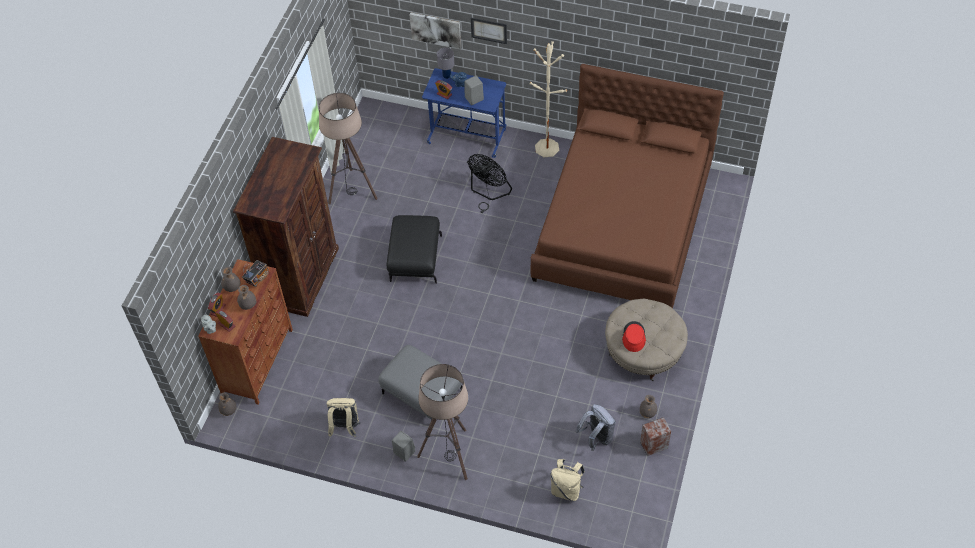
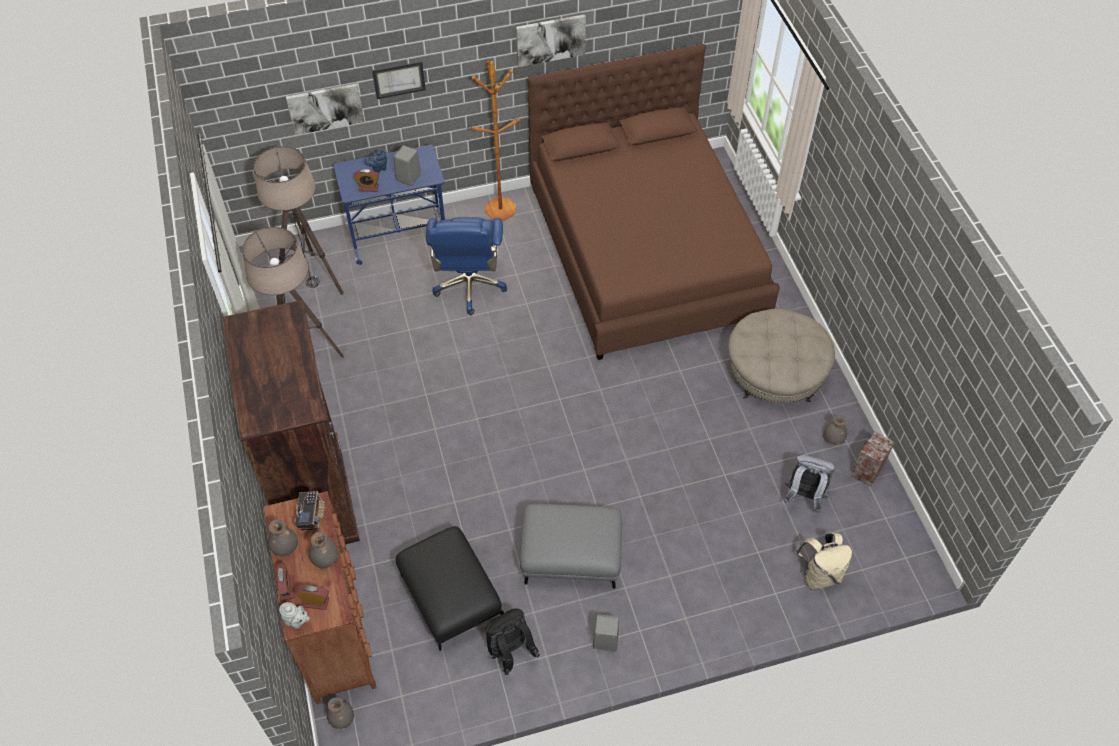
camera: 35 degrees left, 0 degrees up
(345, 427) = (510, 652): beige backpack -> black backpack
(415, 258) = (442, 402): black ottoman -> black ottoman (450, 597)
(446, 76) = (355, 167): grey table lamp -> none
(449, 455) = (660, 612): floor lamp -> floor lamp (311, 282)
(486, 192) = (469, 287): black fan -> blue office chair
(547, 148) = (500, 208): beige clothes rack -> orange clothes rack
(602, 44) = (550, 39): none -> picture
(633, 337) = (776, 360): red hat -> none

